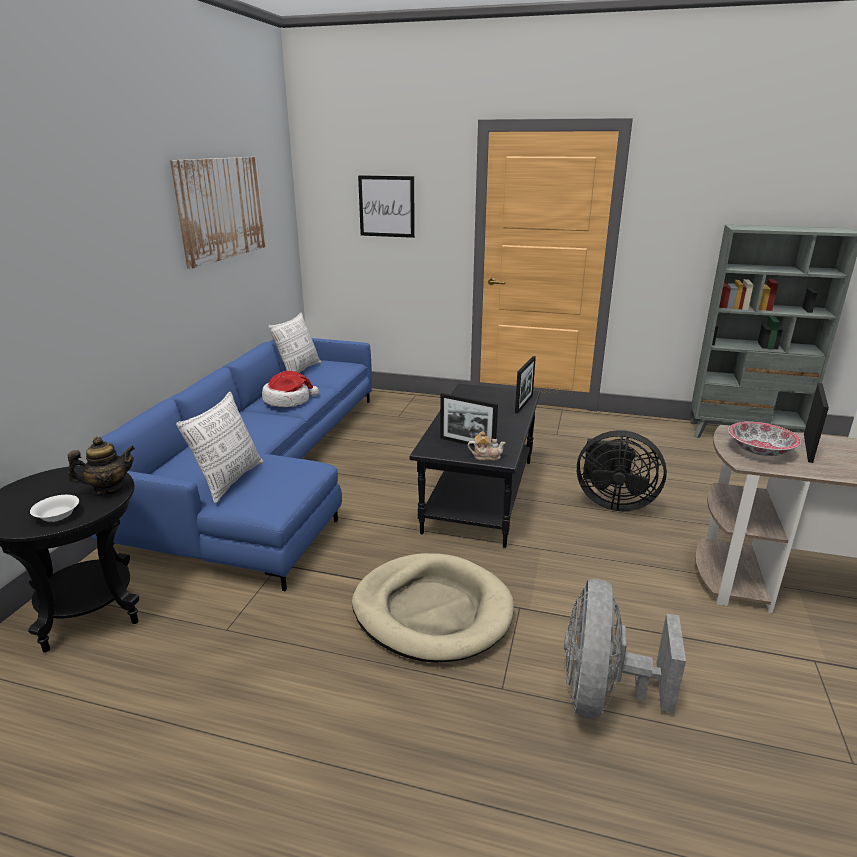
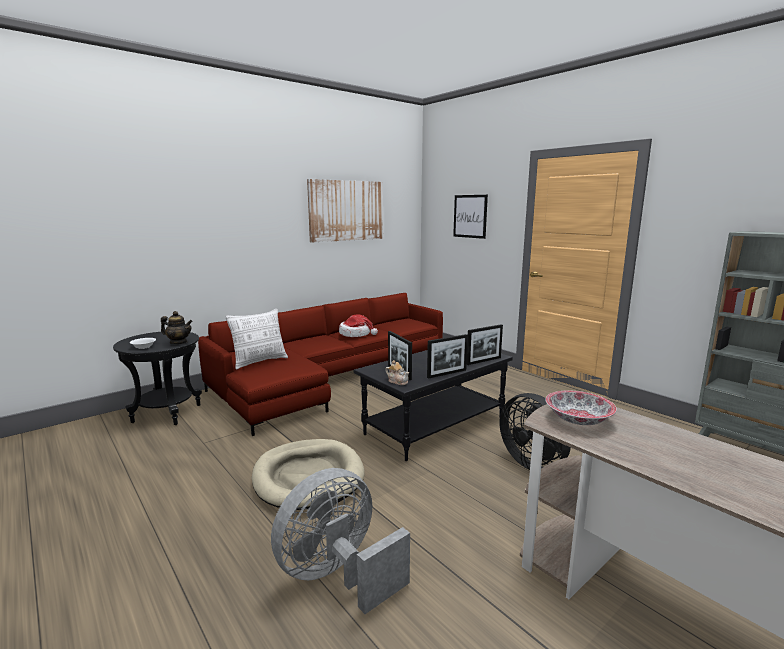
camera: 35 degrees right, 10 degrees down
(269, 472) = (329, 377): blue sofa -> red sofa
(298, 371) = (387, 321): pillow -> none
(808, 447) = (638, 431): picture frame -> picture frame (447, 373)

